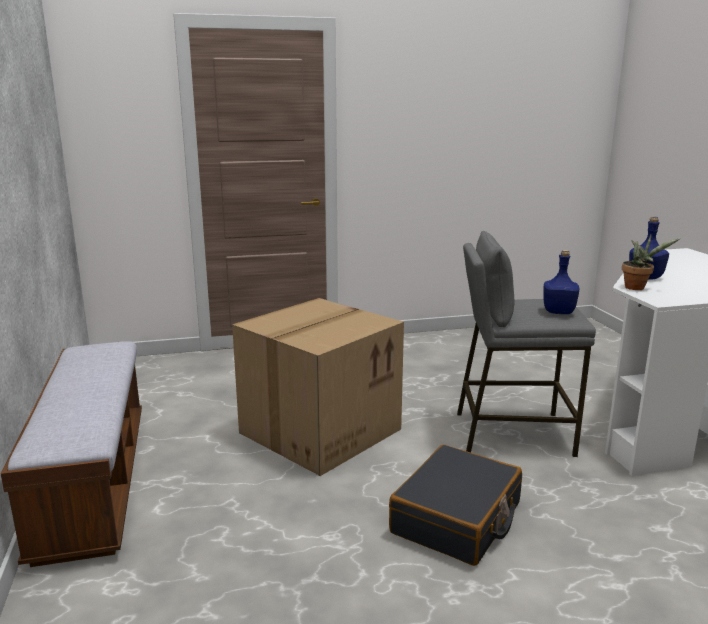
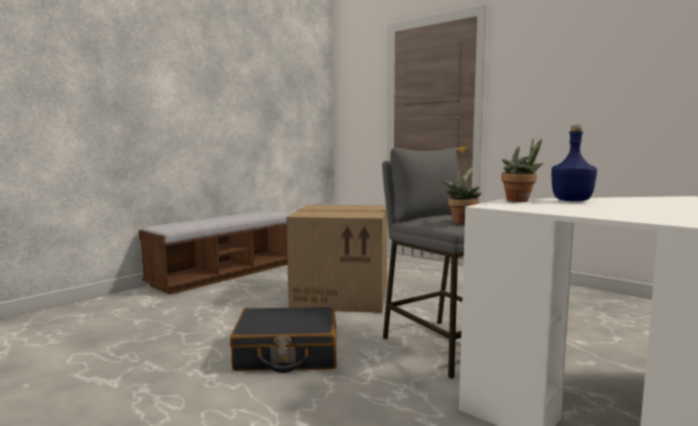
camera: 55 degrees right, 10 degrees down
(558, 312) = (461, 221): blue bottle -> potted plant

